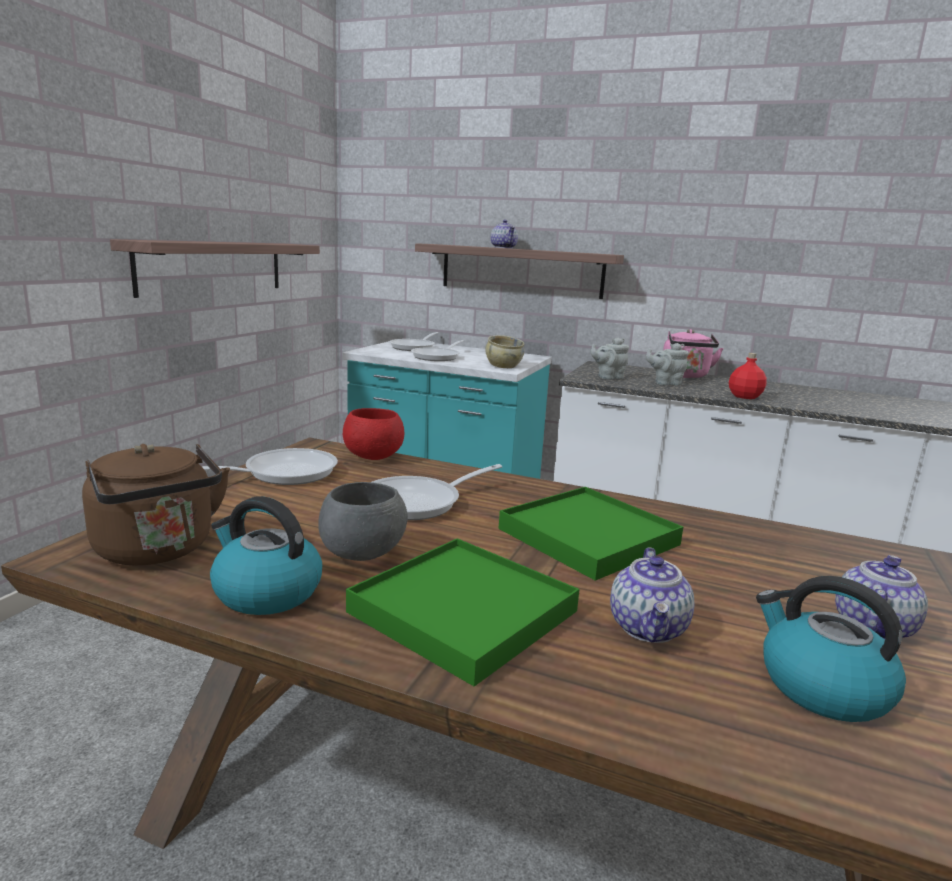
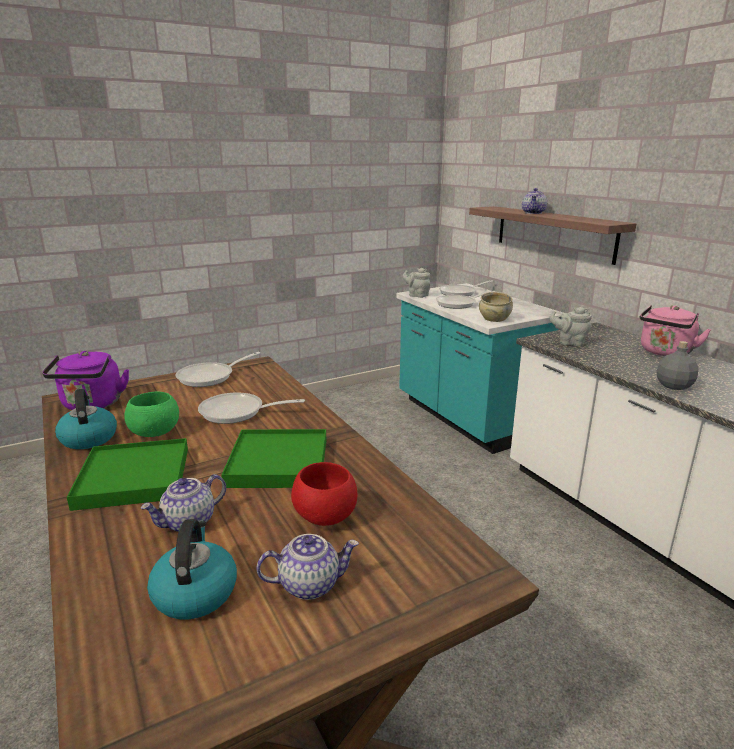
camera: 40 degrees right, 5 degrees up
(158, 550) = (92, 405): brown kettle -> purple kettle
(213, 267) = (314, 228): shelf -> none
(282, 473) = (210, 377): frying pan -> frying pan turned 135 degrees clockwise
(364, 554) = (155, 433): grey bowl -> green bowl
(373, 457) = (273, 377): red bowl -> red bowl (324, 518)
(665, 383) = (616, 357): grey teapot -> grey teapot (417, 295)
(744, 396) = (674, 385): red bottle -> grey bottle

